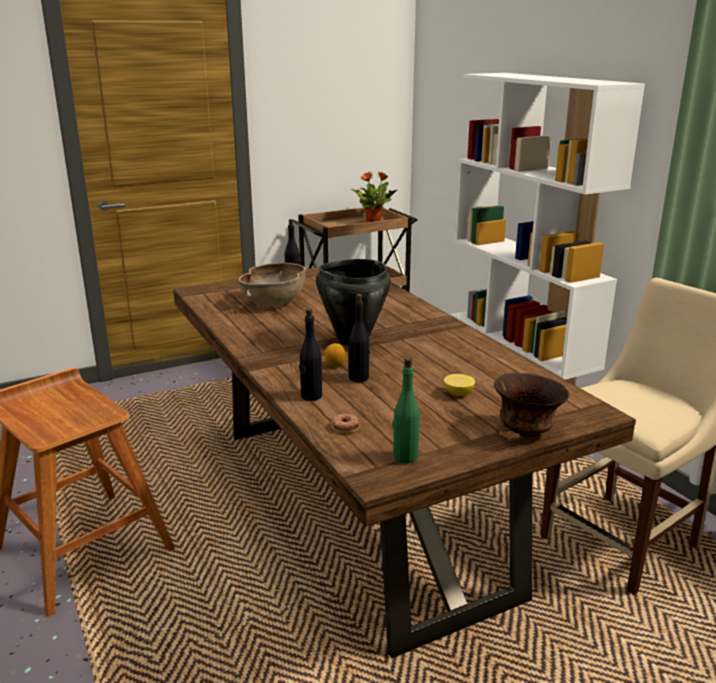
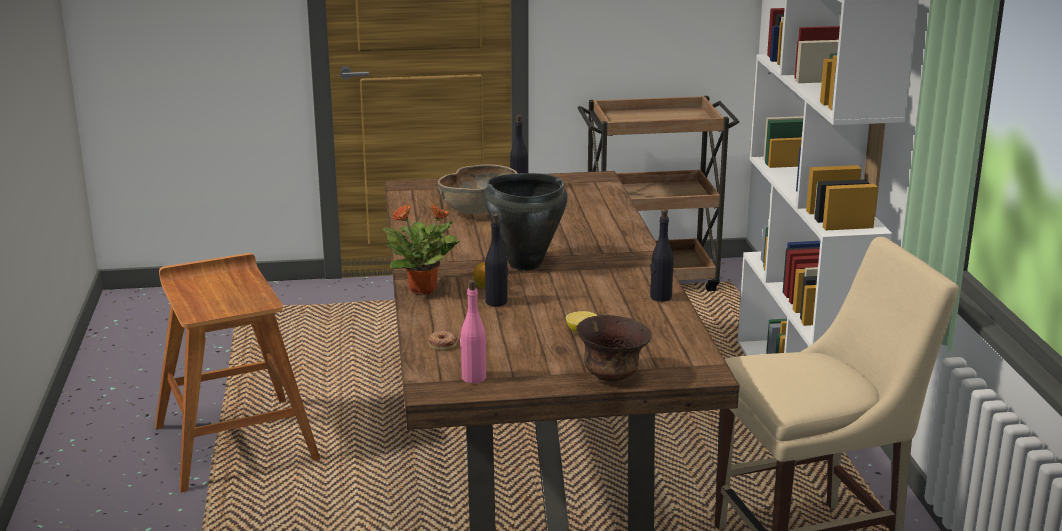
camera: 20 degrees right, 0 degrees up
(311, 396) = (435, 312): black bottle -> black bottle (660, 297)
(374, 221) = (685, 118): potted plant -> potted plant (424, 289)
(405, 457) = (473, 378): green bottle -> pink bottle

